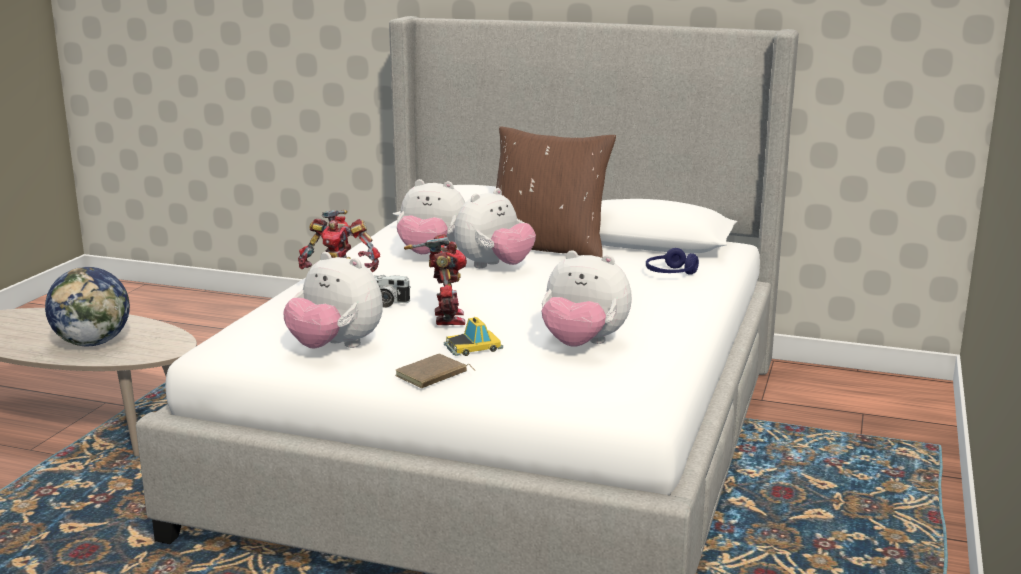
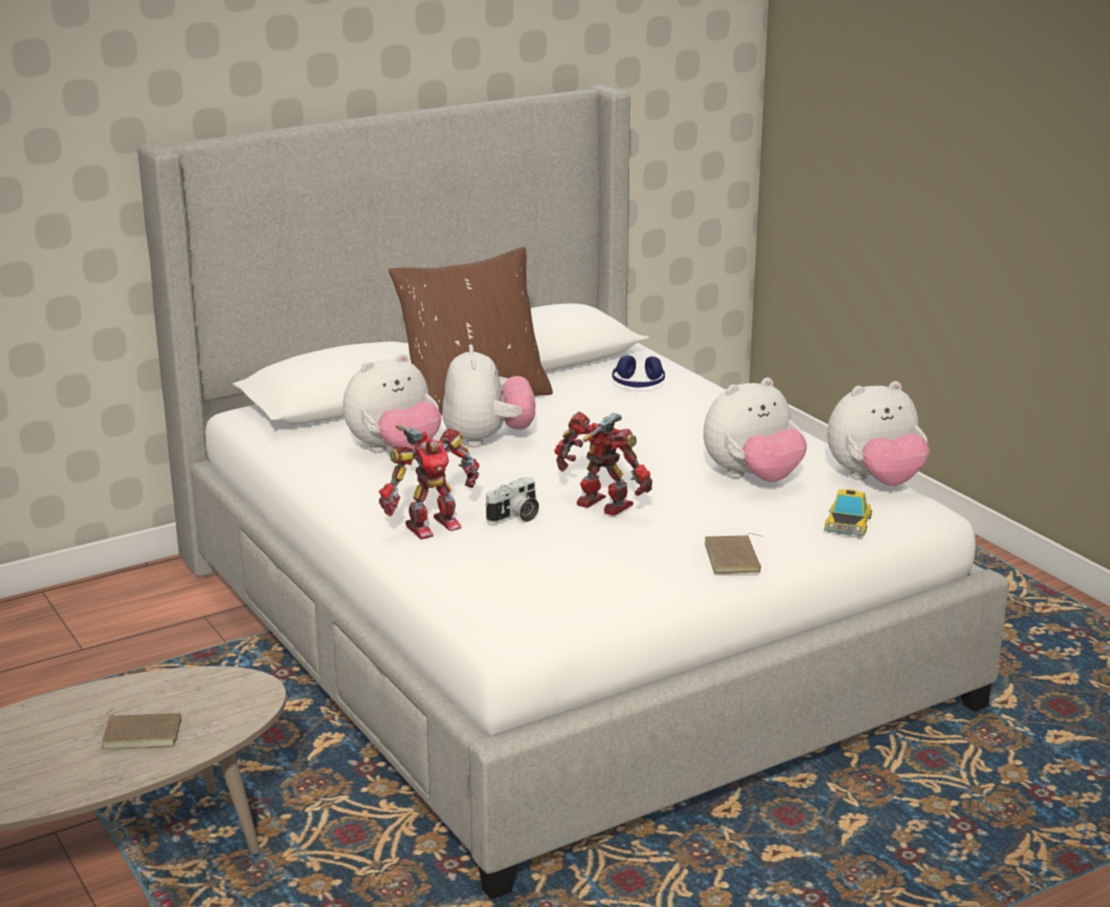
camera: 50 degrees left, 5 degrees up
(93, 343) = (143, 733): globe -> brown book
(335, 347) = (597, 576): plush toy -> plush toy (875, 481)
(473, 347) = (692, 521): toy car -> toy car (848, 523)

